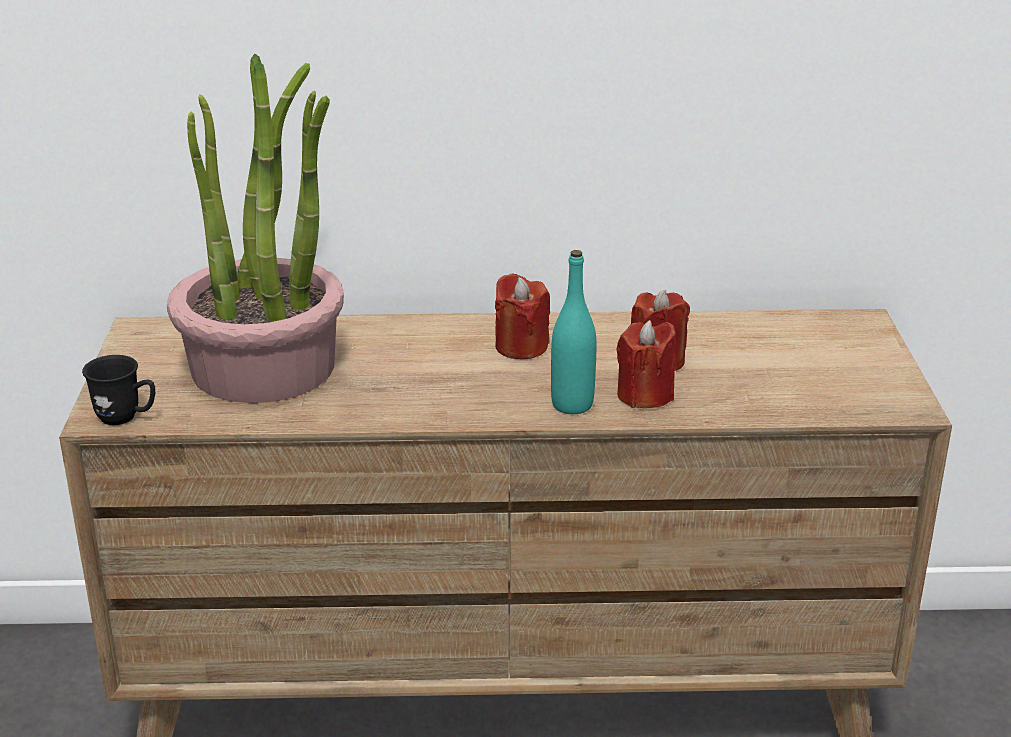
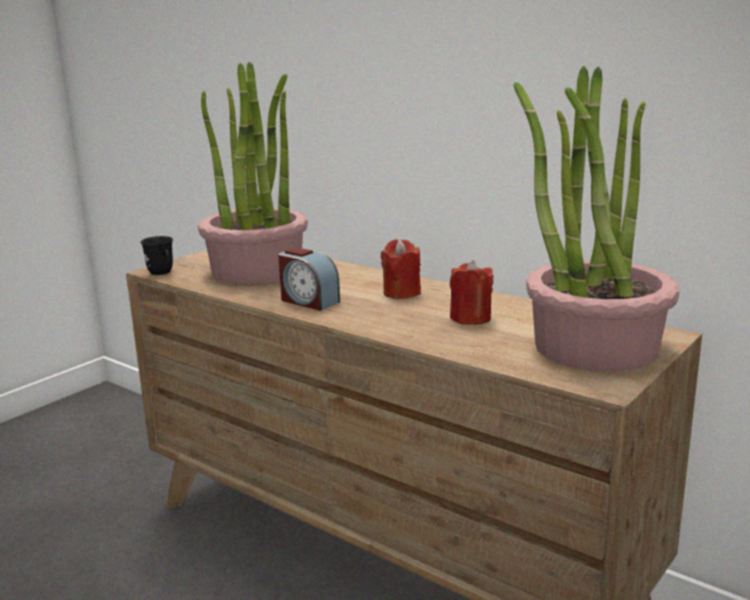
camera: 40 degrees right, 10 degrees down
(433, 398) = (308, 301): none -> alarm clock
(572, 405) = (375, 323): turquoise bottle -> none
(645, 395) = (428, 330): red candle -> none
(827, 360) = (594, 346): none -> potted plant

